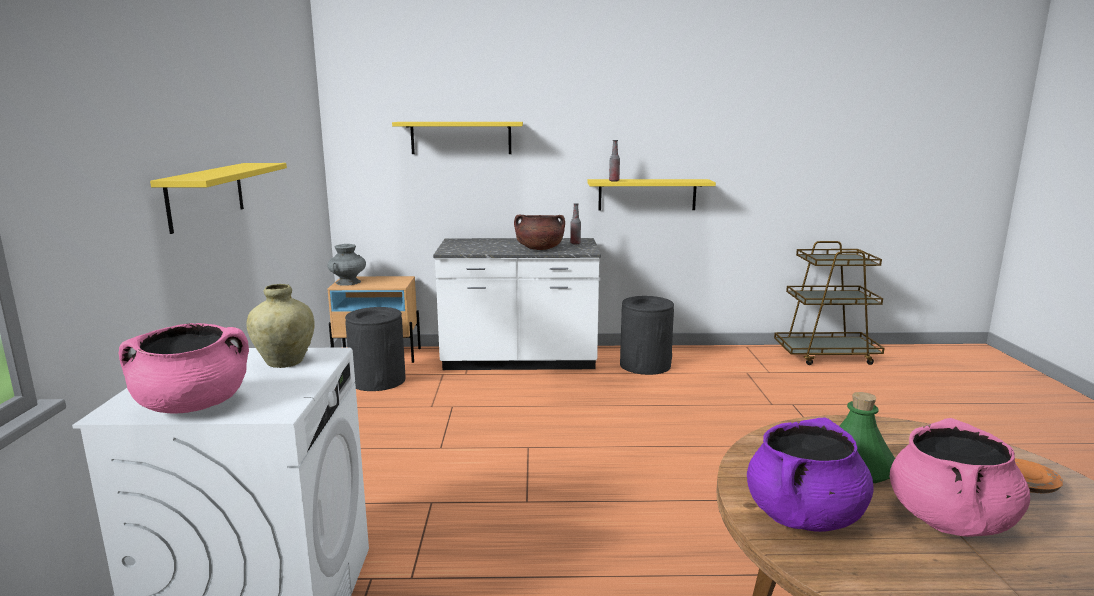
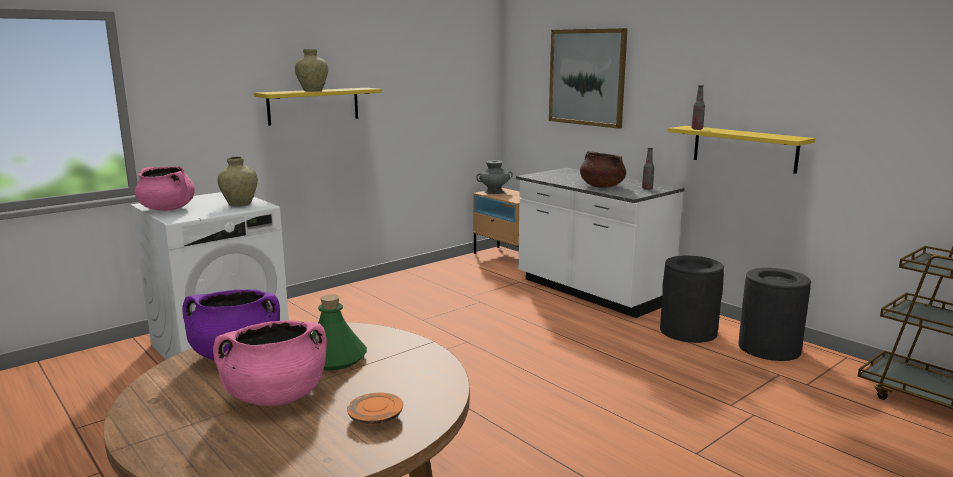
camera: 50 degrees right, 0 degrees up
(224, 171) = (312, 90): none -> beige vase
(378, 380) = (475, 272): black trash can -> black trash can (769, 348)
(461, 138) = (587, 77): yellow shelf -> picture

